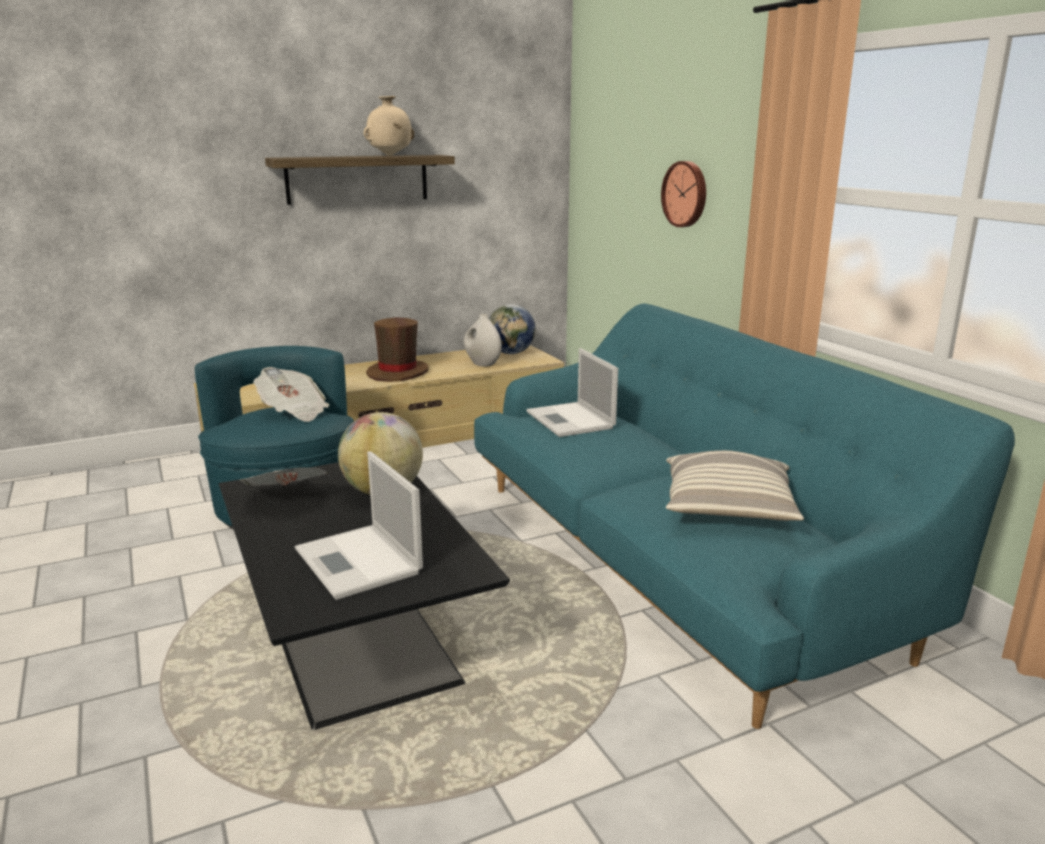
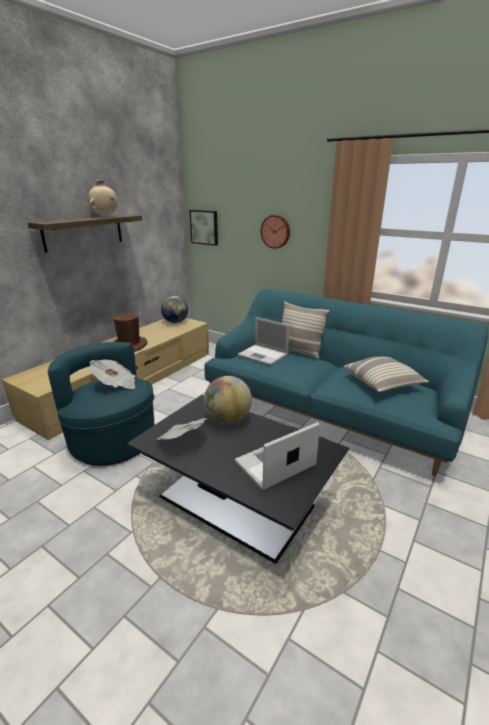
camera: 30 degrees left, 5 degrees up
(359, 562) = (273, 465): laptop -> laptop turned 120 degrees clockwise
(482, 364) = (169, 331): white vase -> none
(592, 185) = (205, 227): none -> picture
(645, 429) = (298, 352): none -> pillow

